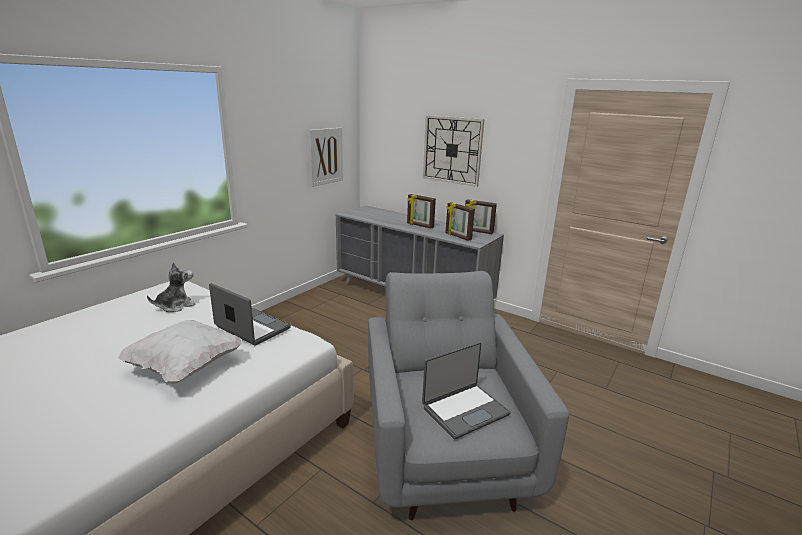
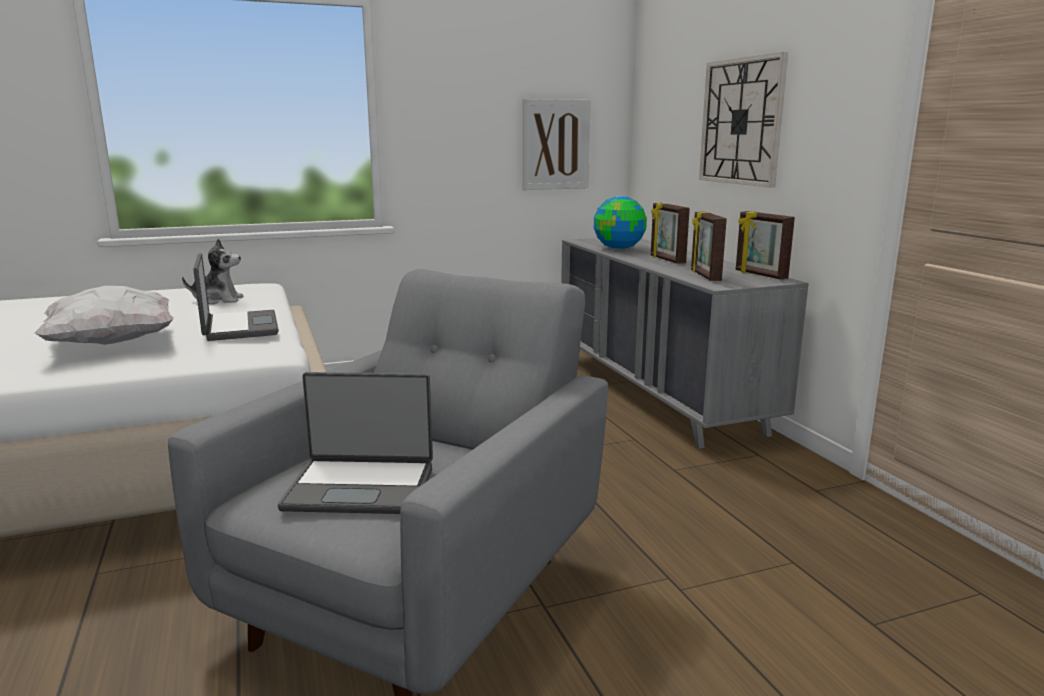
camera: 35 degrees right, 5 degrees down
(381, 219) = (619, 248): none -> globe

